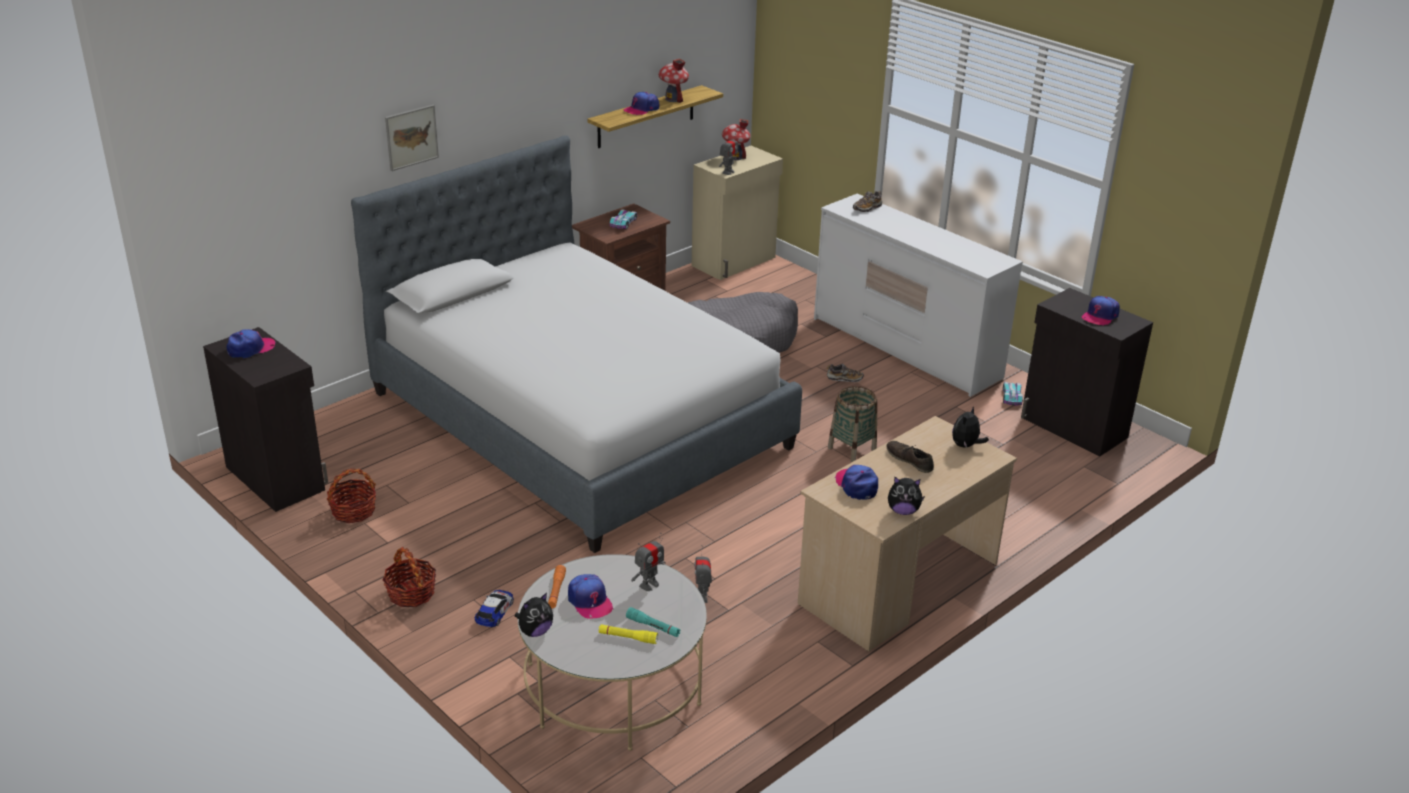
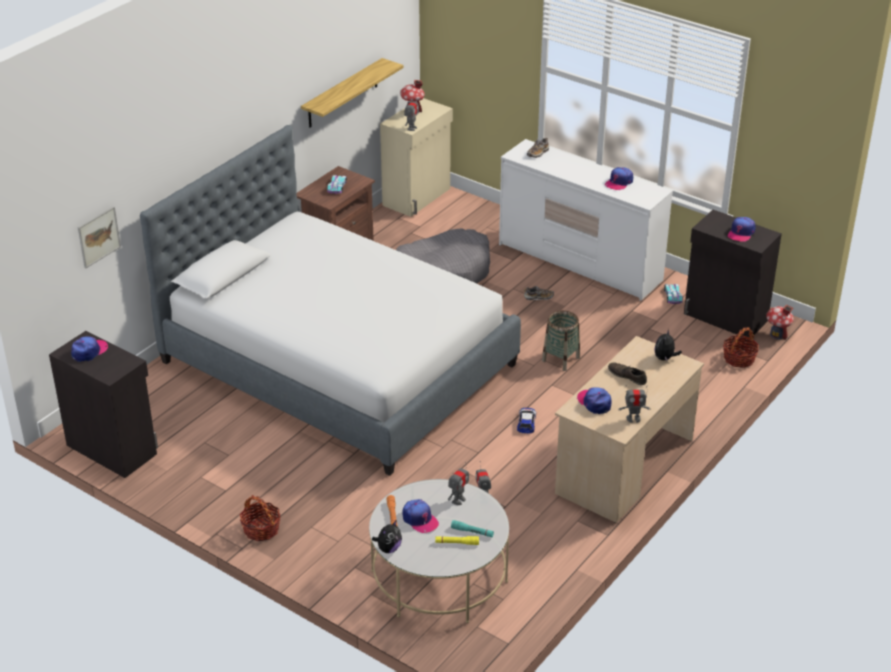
camera: 10 degrees left, 5 degrees up
(353, 511) = (187, 468): basket -> basket (739, 359)
(411, 137) = (177, 152): picture -> picture (98, 236)
(495, 611) = (331, 534): toy car -> toy car (526, 422)
(641, 109) = (342, 90): cap -> cap (619, 182)
(673, 99) = (364, 76): toy house -> toy house (777, 335)
(903, 511) = (633, 418): plush toy -> toy robot

